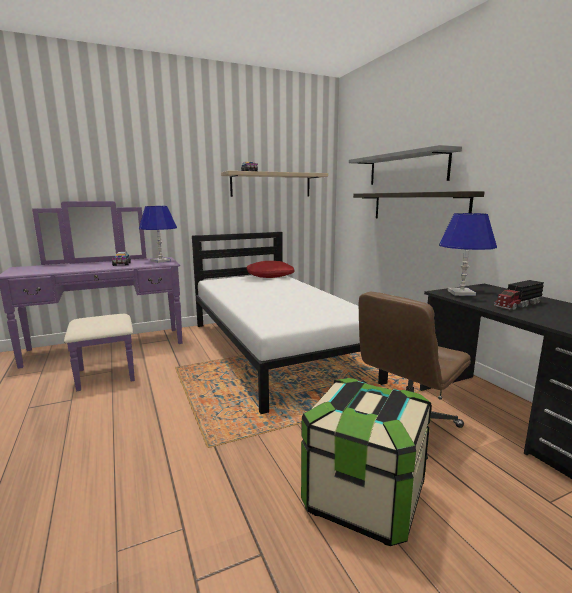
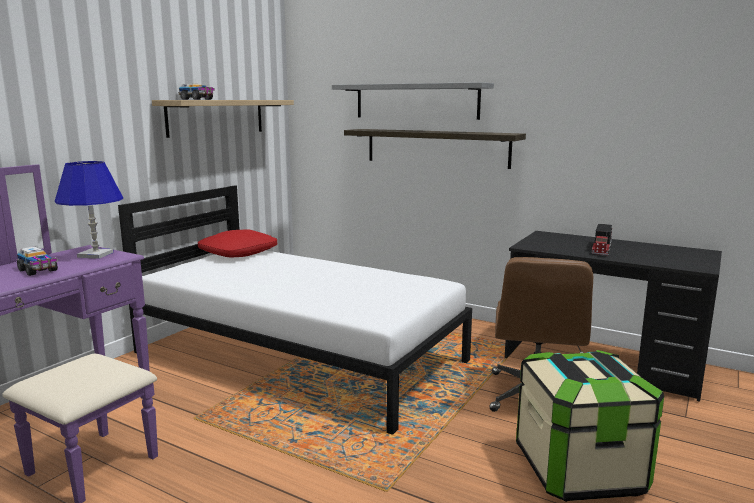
camera: 35 degrees left, 0 degrees up
(461, 293) = (541, 244): blue table lamp -> none

